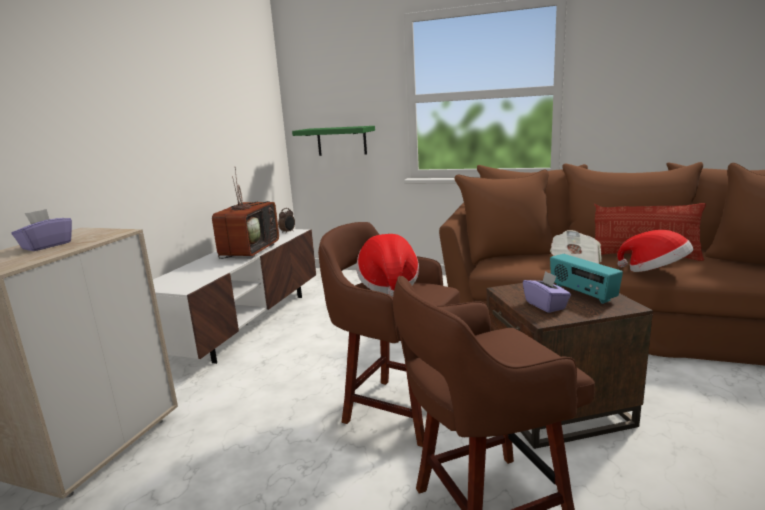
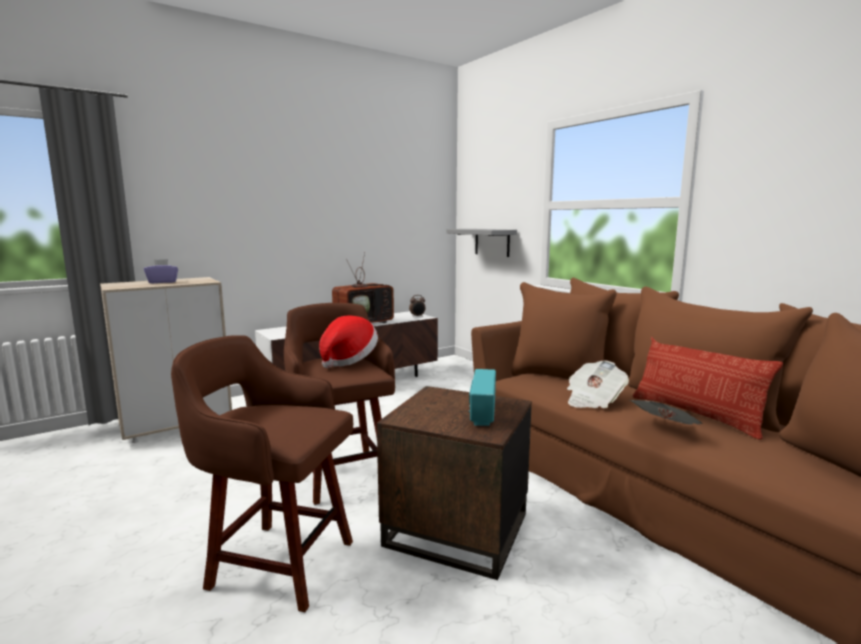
camera: 35 degrees right, 5 degrees down
(341, 141) = (492, 242): green shelf -> grey shelf
(545, 305) = (428, 411): purple tissue box -> none
(655, 271) = (665, 430): hat -> newspaper

